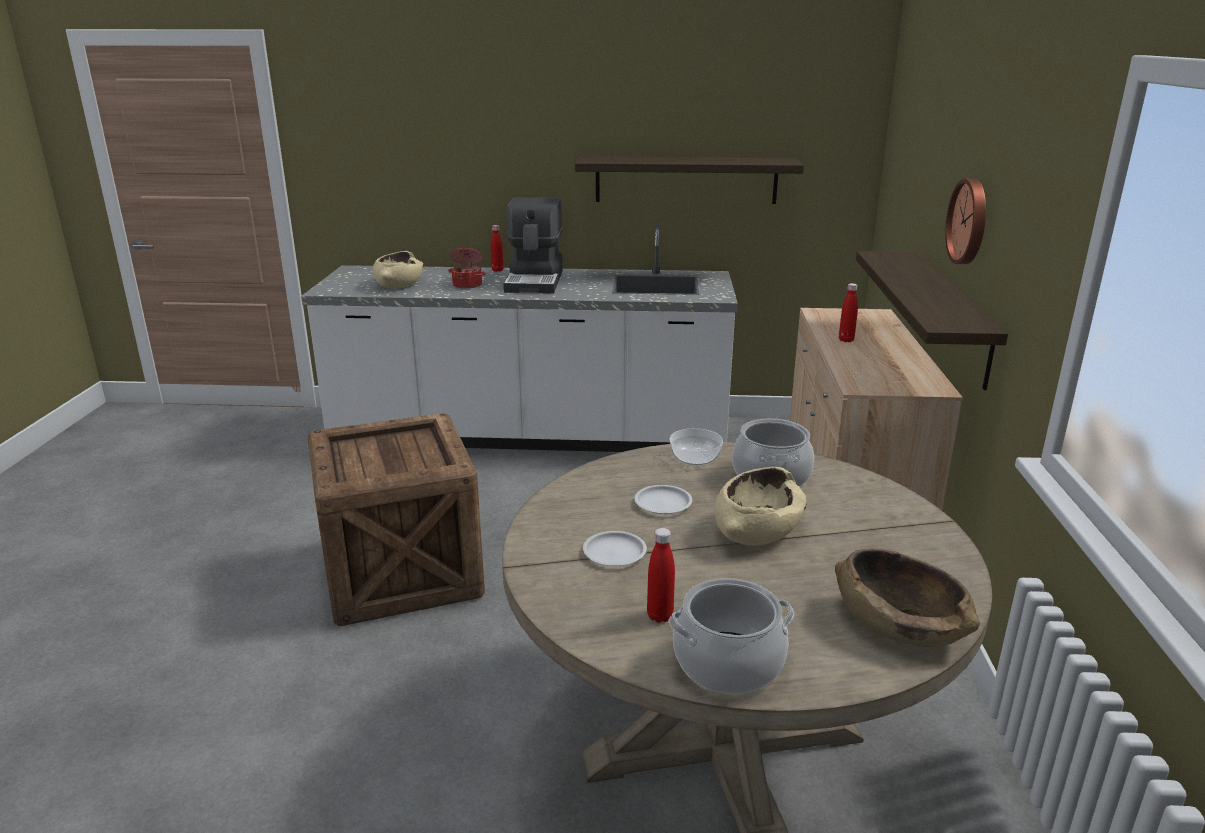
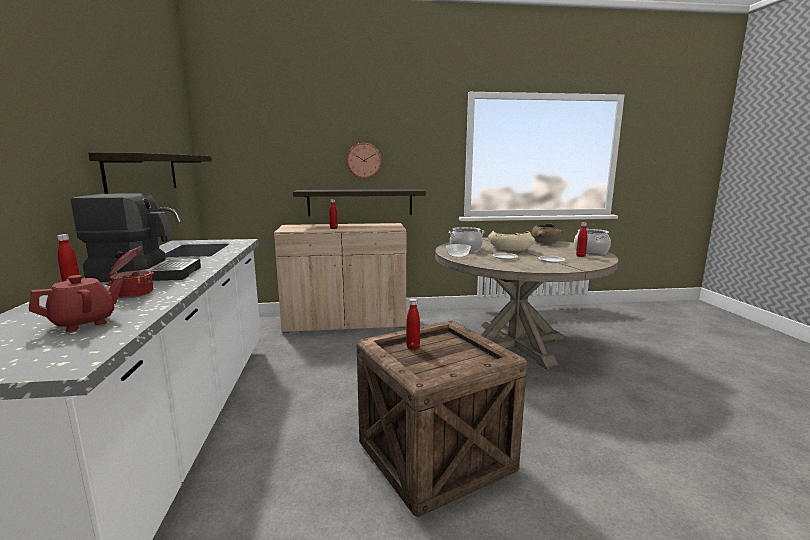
camera: 100 degrees left, 10 degrees down
(399, 284) = (84, 323): beige bowl -> red teapot
(417, 444) = (413, 347): none -> red bottle

